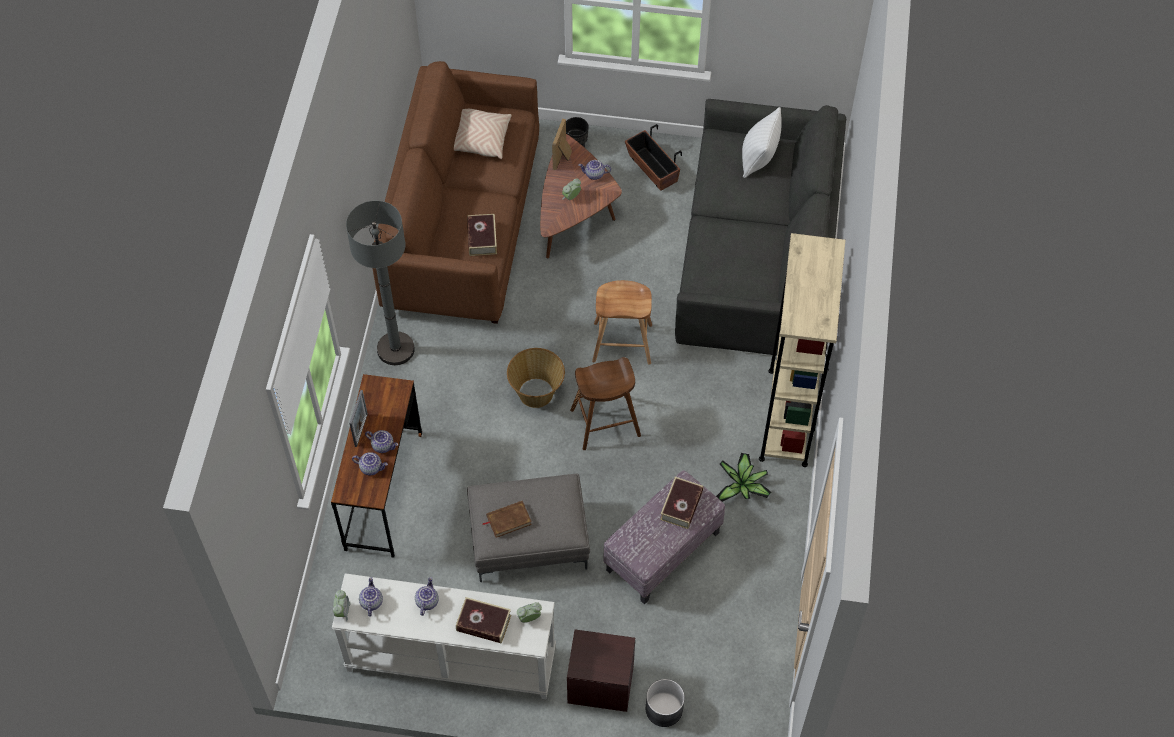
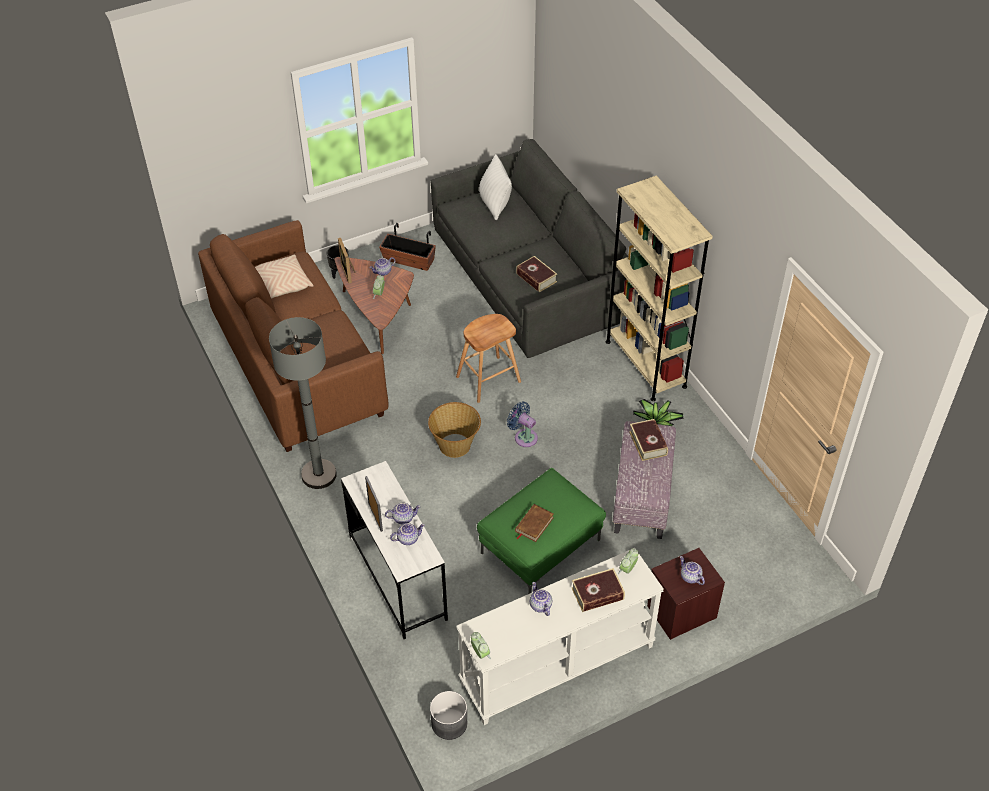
camera: 35 degrees left, 10 degrees down
(371, 602) = (497, 633): teapot -> teapot (690, 577)
(383, 491) = (397, 578): brown desk -> white desk
(482, 238) = (343, 346): book -> book (536, 278)
(528, 542) = (540, 548): grey ottoman -> green ottoman
(605, 422) = (524, 436): brown stool -> blue fan
(664, 709) = (740, 599): grey planter -> grey planter (449, 723)

